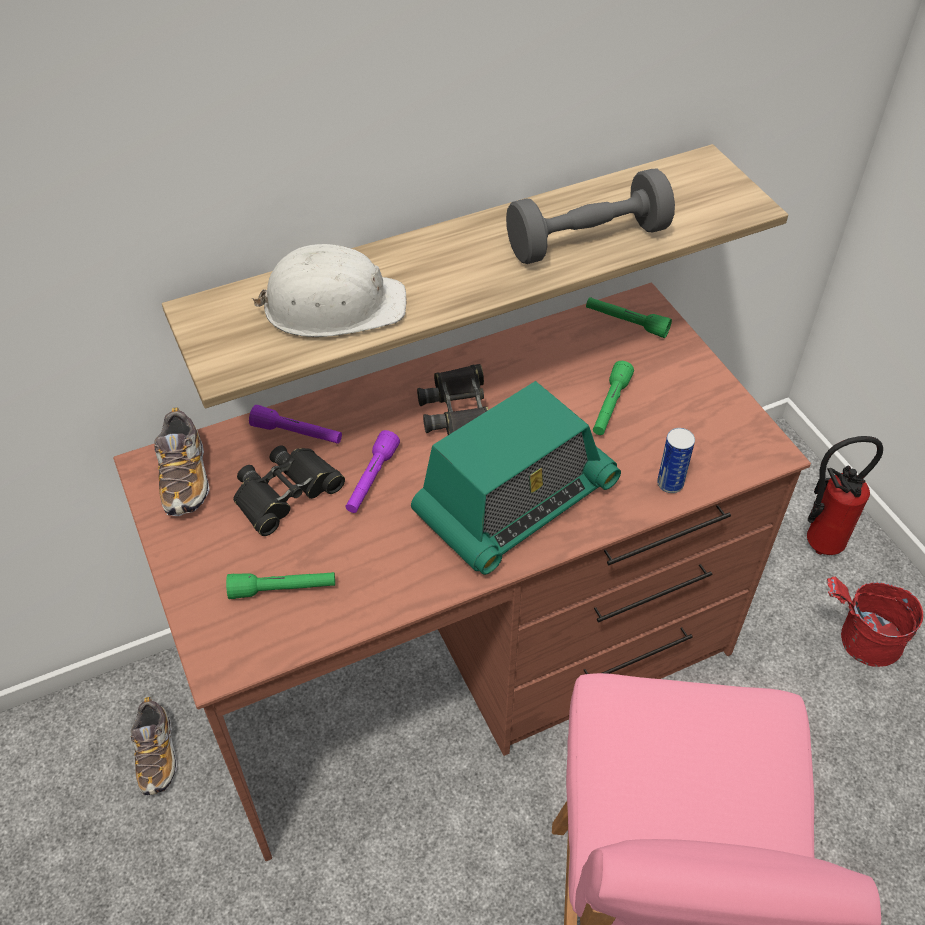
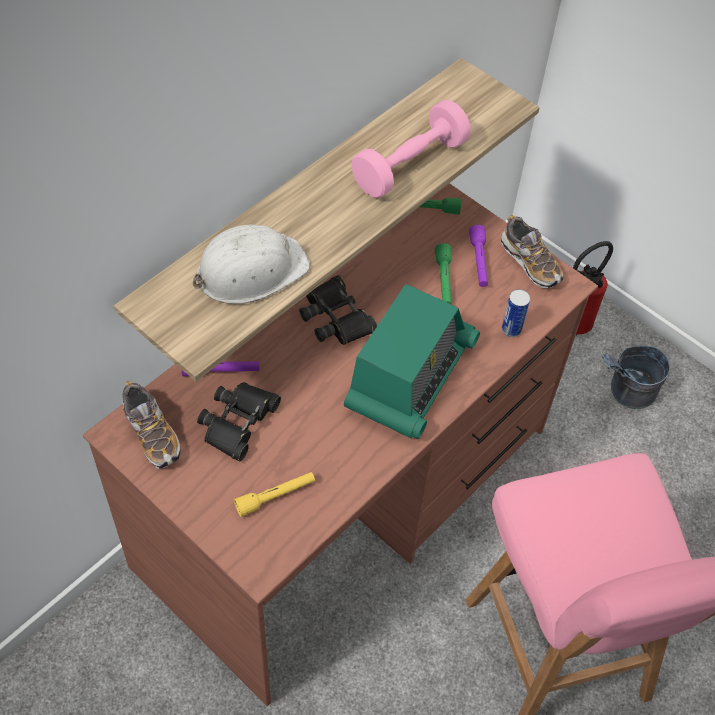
camera: 25 degrees left, 5 degrees up
(156, 754) = (139, 658): shoe -> shoe (530, 262)
(283, 589) = (275, 496): green flashlight -> yellow flashlight
(371, 479) = (297, 391): purple flashlight -> purple flashlight (479, 262)
(587, 240) = (409, 165): grey dumbbell -> pink dumbbell
(859, 641) = (625, 393): red bucket -> grey bucket

